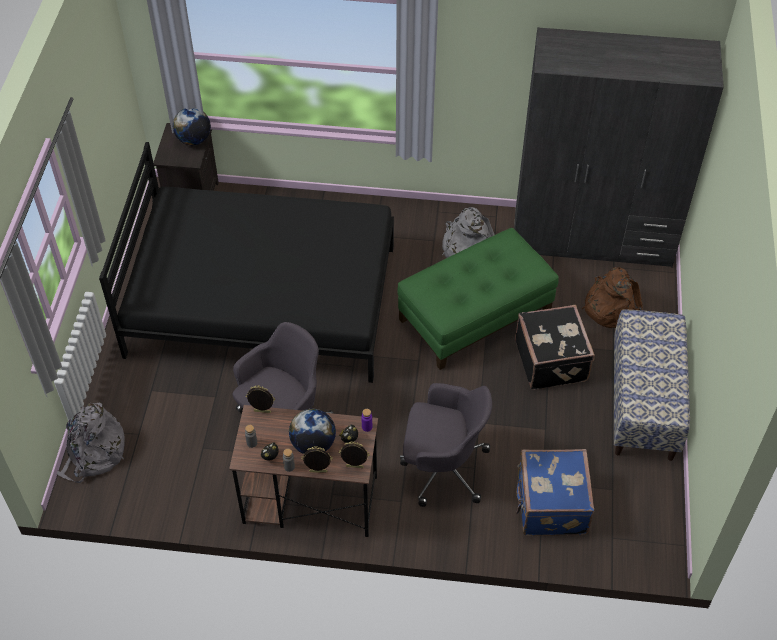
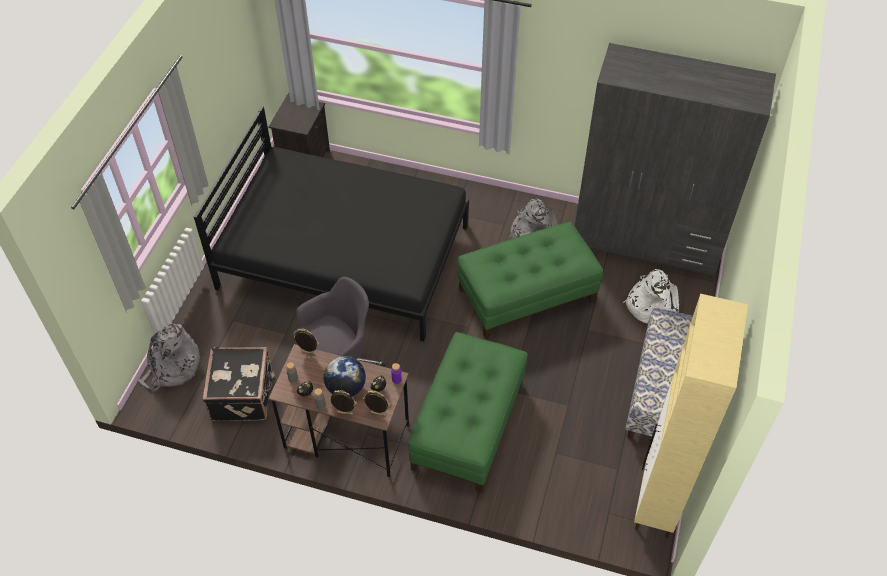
camera: 10 degrees right, 0 degrees up
(194, 140) = (307, 110): globe -> none
(442, 467) = (469, 425): grey office chair -> green ottoman
(550, 506) = (558, 475): blue suitcase -> none
(552, 360) = (587, 344): black suitcase -> black suitcase (243, 395)
(609, 306) = (649, 304): brown backpack -> white backpack
(660, 515) = (657, 499): none -> beige cabinet

